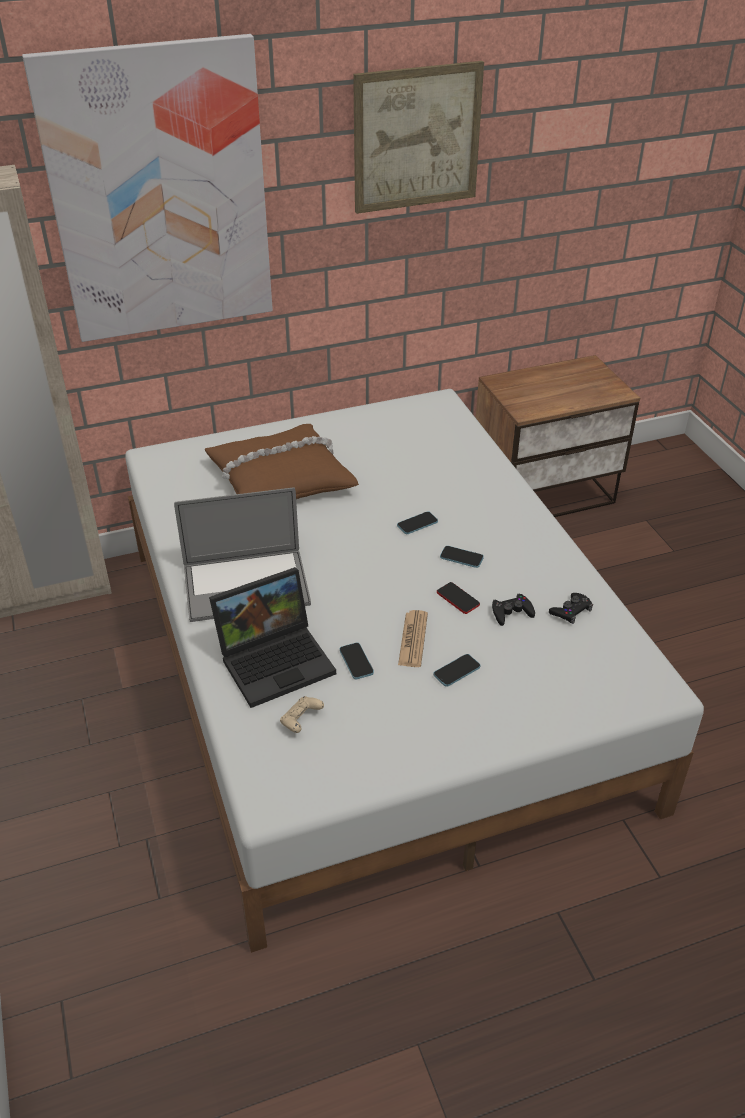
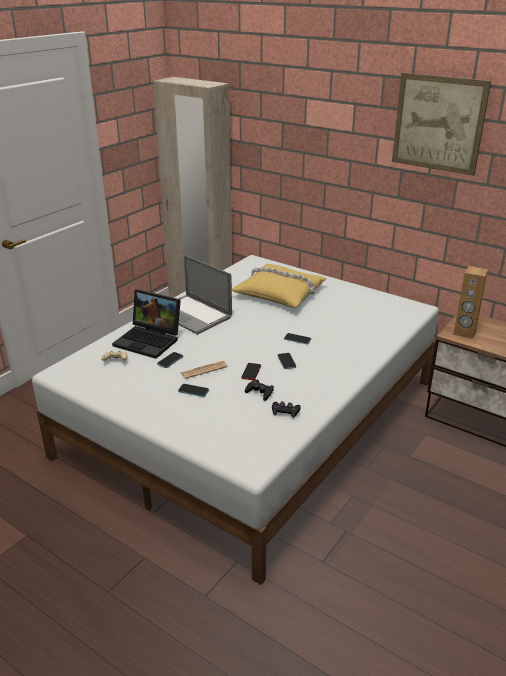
camera: 55 degrees right, 10 degrees down
(160, 194) = (290, 118): picture -> none
(280, 480) = (280, 293): brown pillow -> yellow pillow
(531, 402) = (464, 333): none -> brown speaker

